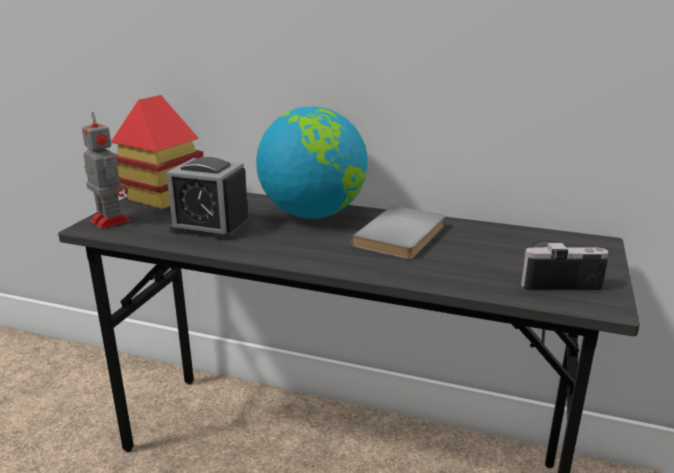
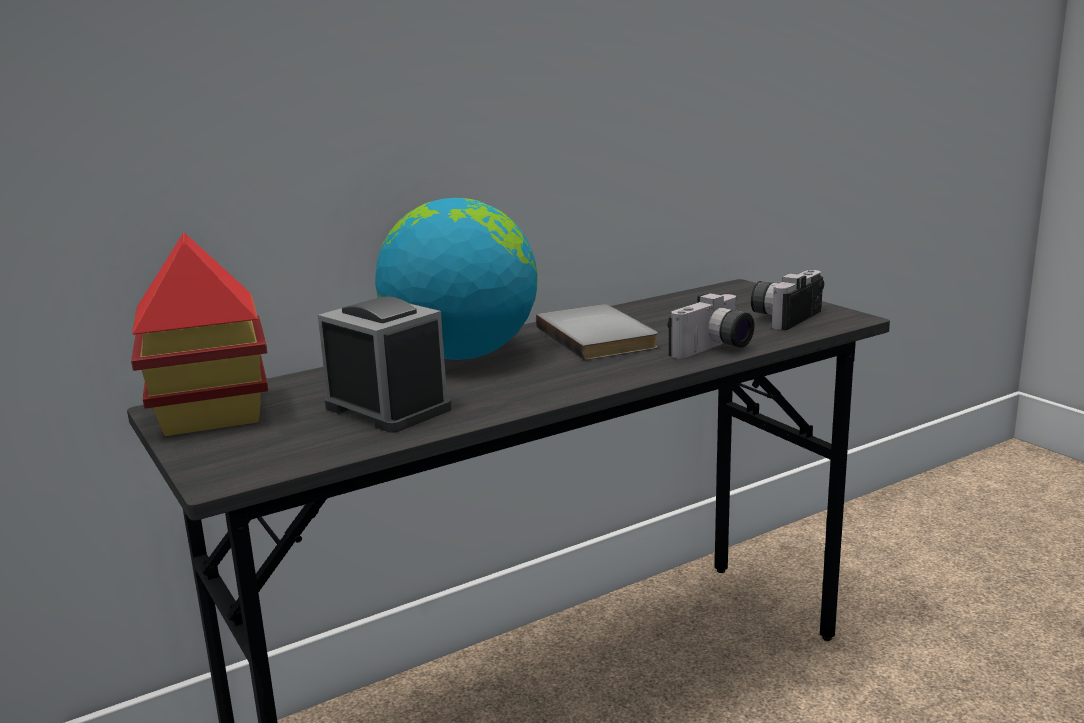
camera: 50 degrees left, 5 degrees down
(109, 220) = (225, 461): toy robot -> none
(211, 226) = (388, 408): alarm clock -> alarm clock turned 105 degrees counterclockwise
(437, 277) = (714, 349): none -> camera

